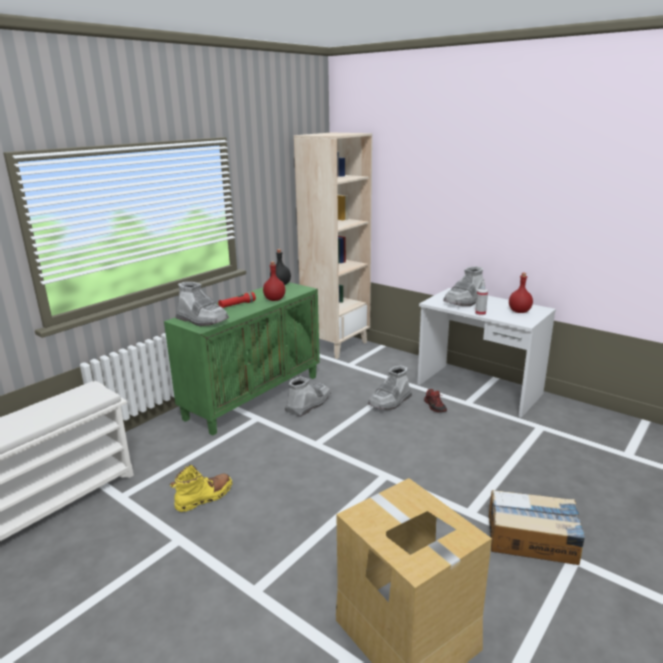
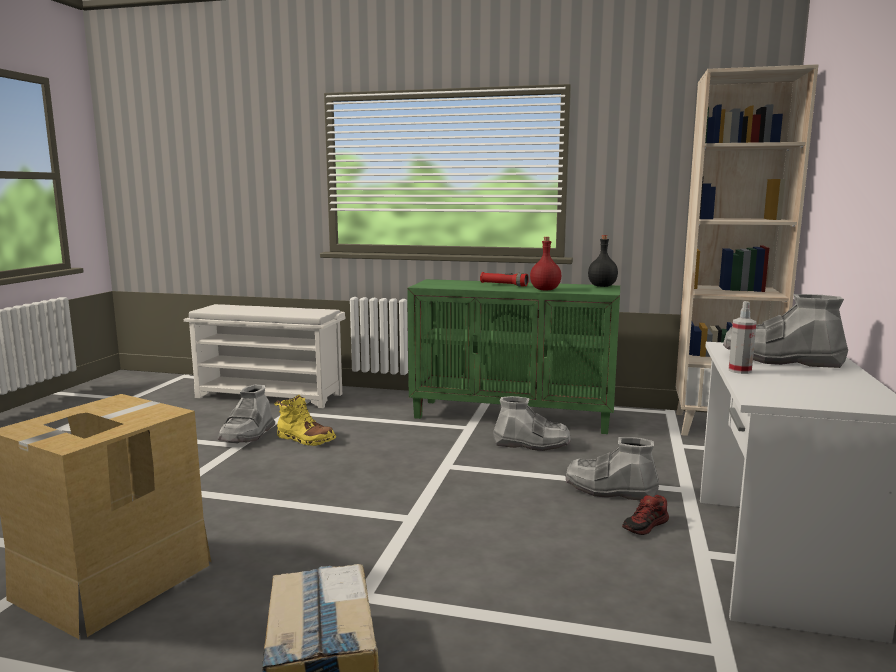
camera: 65 degrees right, 10 degrees down
(202, 320) = (442, 284): grey boot -> grey boot (248, 435)
(519, 311) = (822, 392): red bottle -> none

